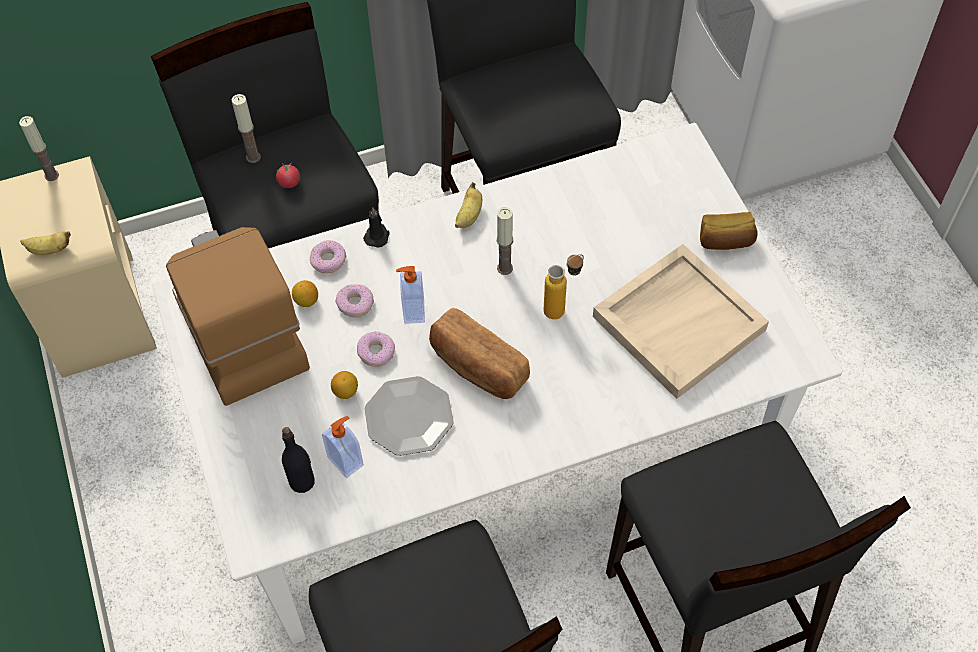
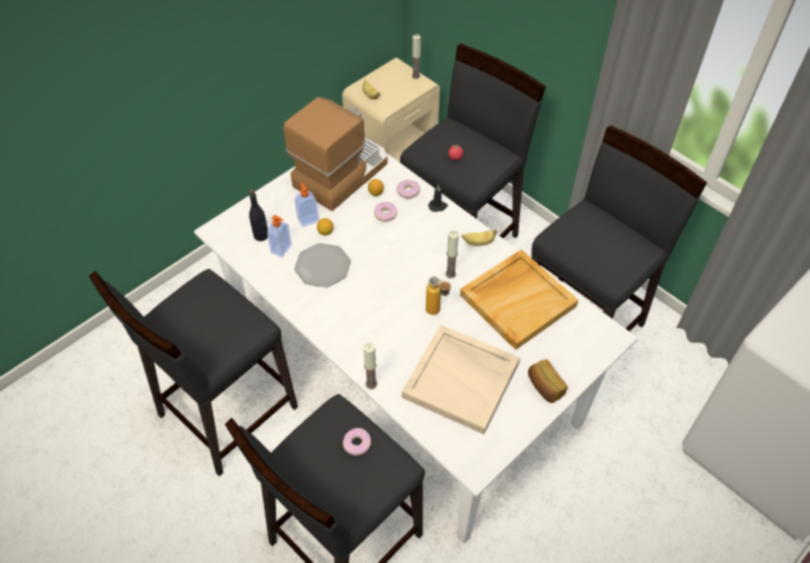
camera: 65 degrees right, 5 degrees down
(253, 157) = (463, 136): candle -> candle (371, 384)
(376, 352) = (358, 236): donut -> donut (357, 444)
(413, 311) = (394, 242): soap dispenser -> soap dispenser (308, 219)
(477, 366) = (372, 285): bread -> none
(584, 213) = (518, 300): none -> beige tray

